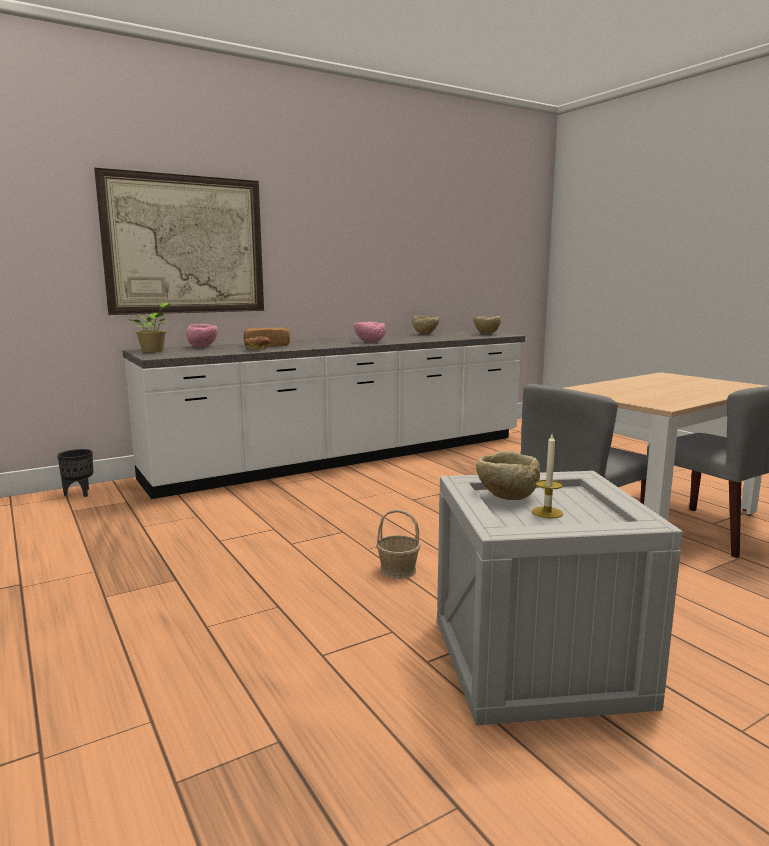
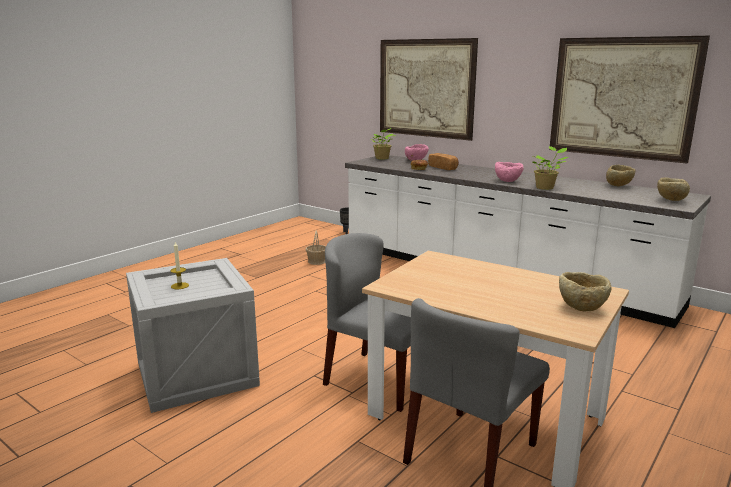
camera: 70 degrees right, 5 degrees up
(398, 570) = (294, 323): basket -> basket (317, 261)
(407, 253) = (622, 98): none -> picture
(412, 340) = (546, 187): none -> potted plant
(506, 497) = (204, 276): beige bowl -> beige bowl (581, 307)

